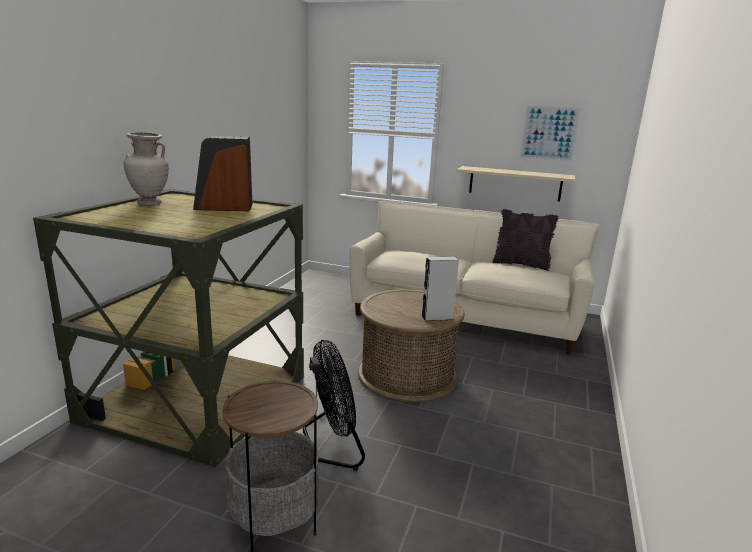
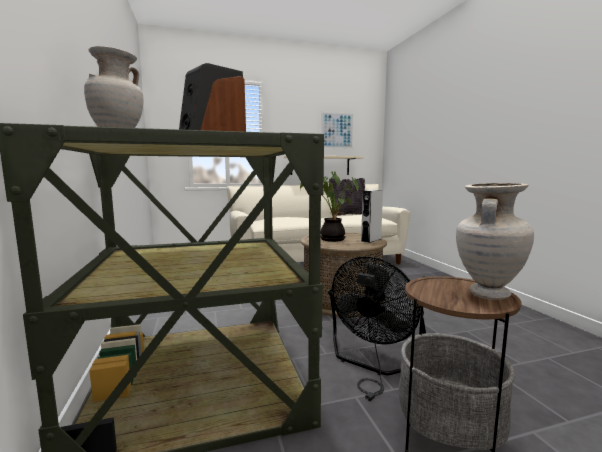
camera: 35 degrees left, 10 degrees down
(281, 415) = (487, 294): none -> beige vase
(402, 303) = (331, 239): none -> potted plant

